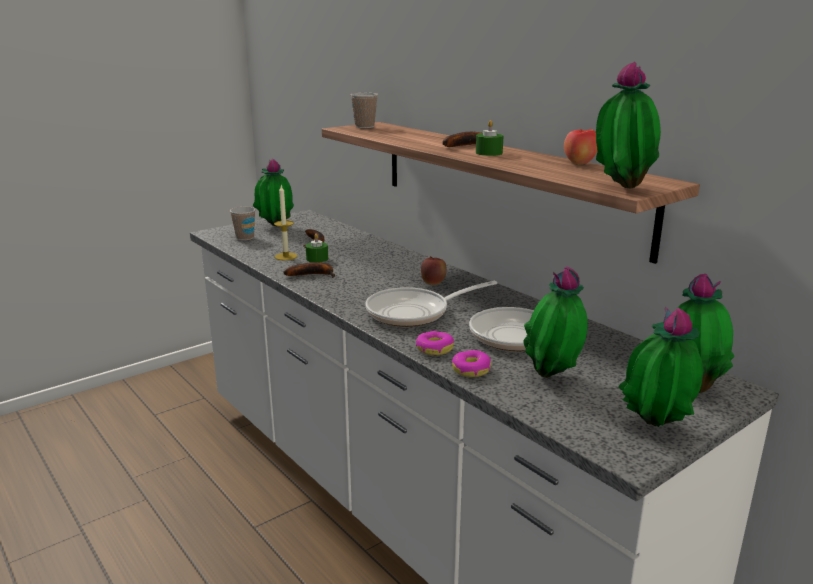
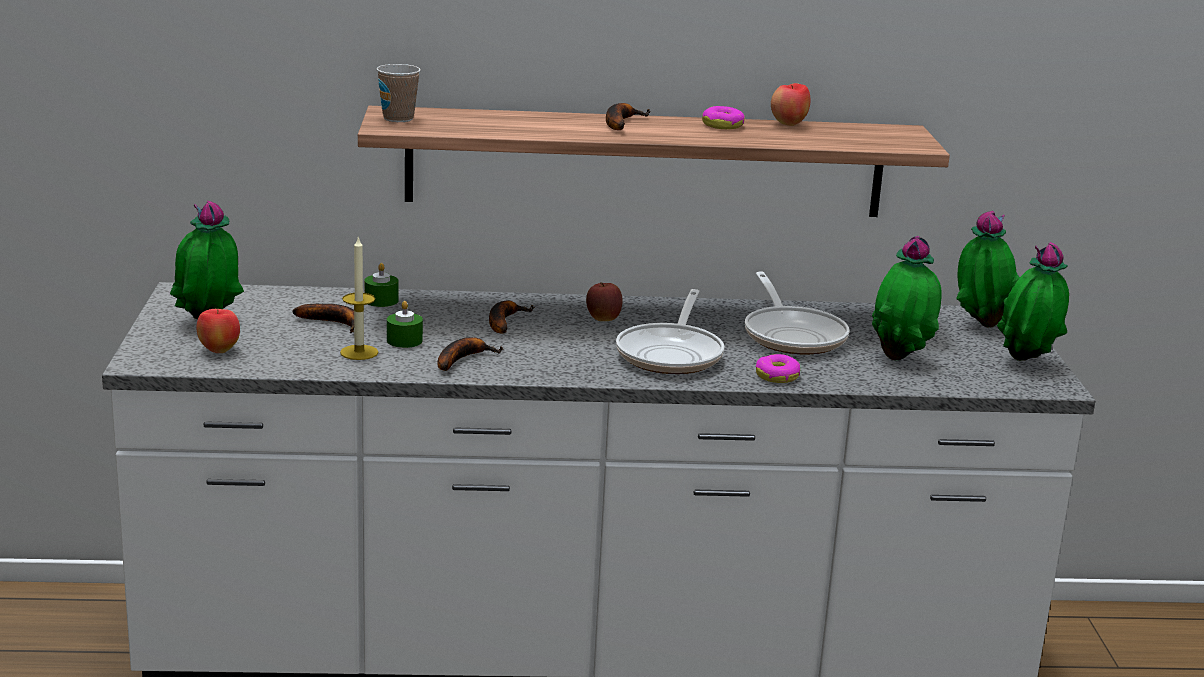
camera: 55 degrees left, 0 degrees up
(245, 238) = (219, 351): cup -> apple
(383, 267) = (504, 322): none -> banana
(471, 369) = (843, 379): donut -> donut (722, 125)
(489, 153) = (678, 129): green candle -> green candle (381, 301)
(620, 188) = (905, 145): potted plant -> none

